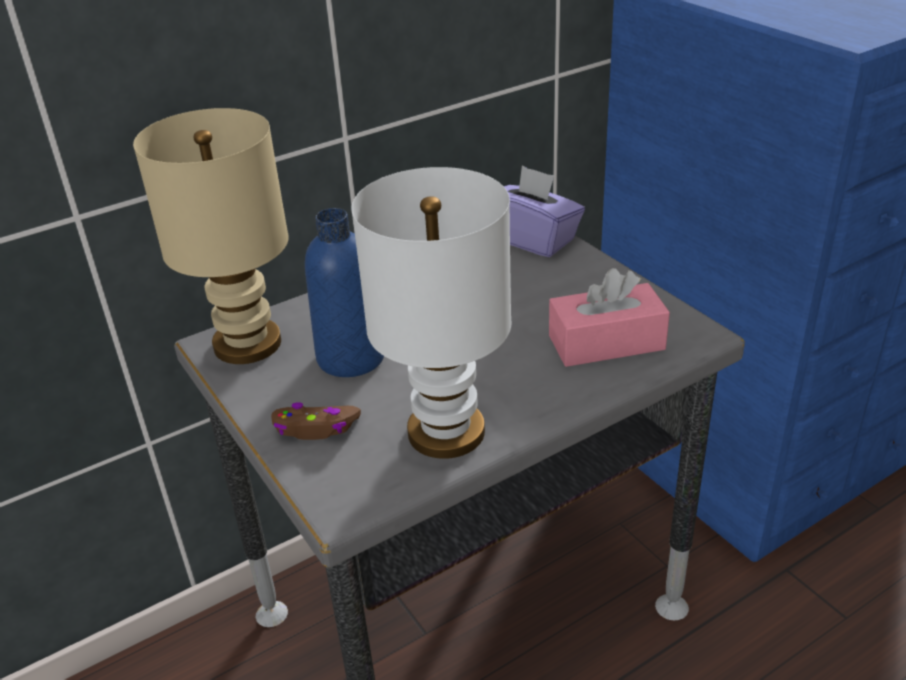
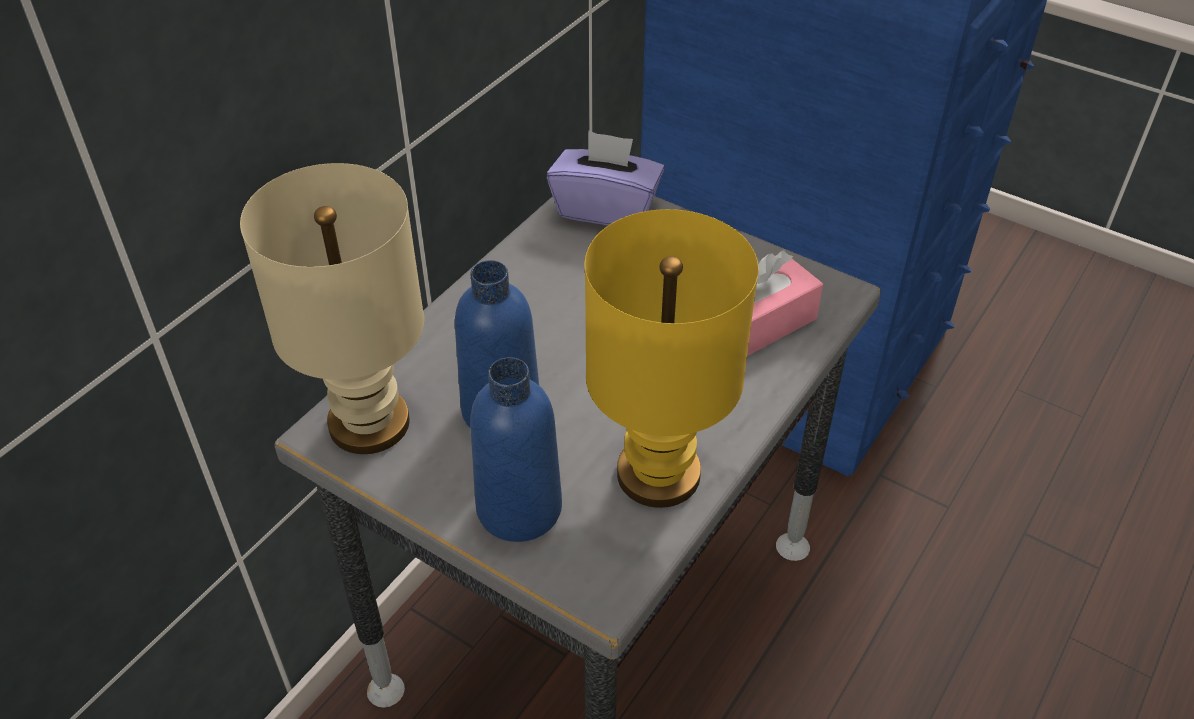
camera: 25 degrees left, 10 degrees up
(316, 428) = (519, 508): brown game controller -> blue bottle
(445, 433) = (658, 476): white table lamp -> yellow table lamp

